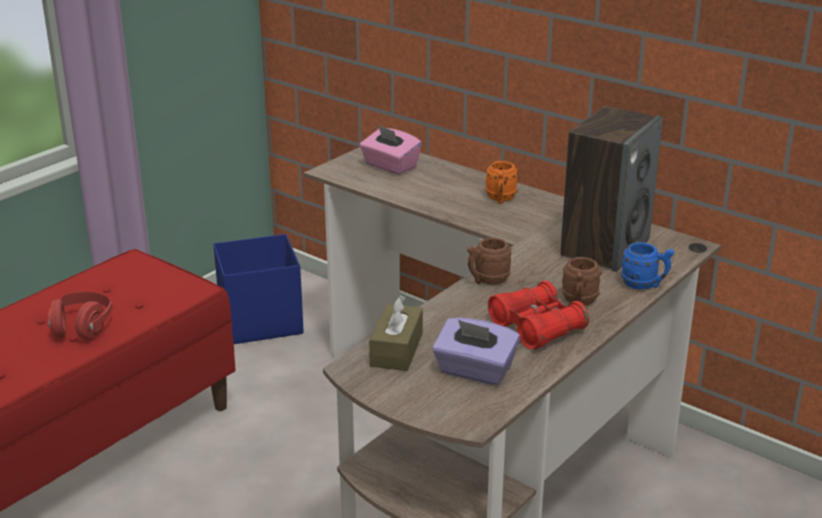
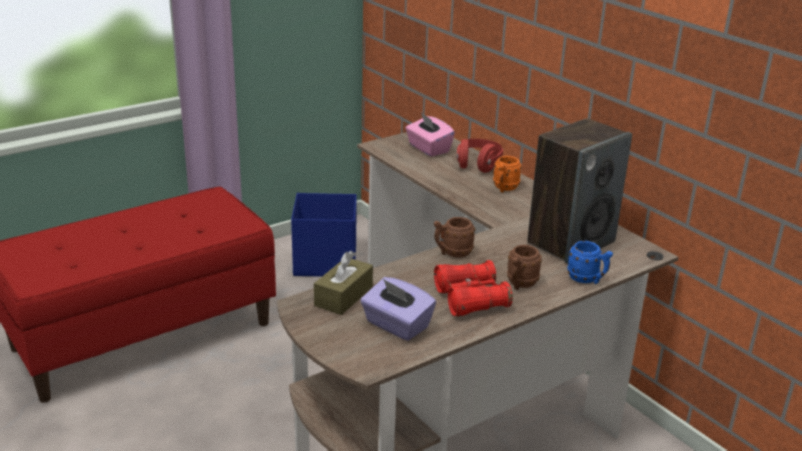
camera: 15 degrees right, 0 degrees up
(82, 328) = (148, 240): red headphones -> red headphones (478, 165)

